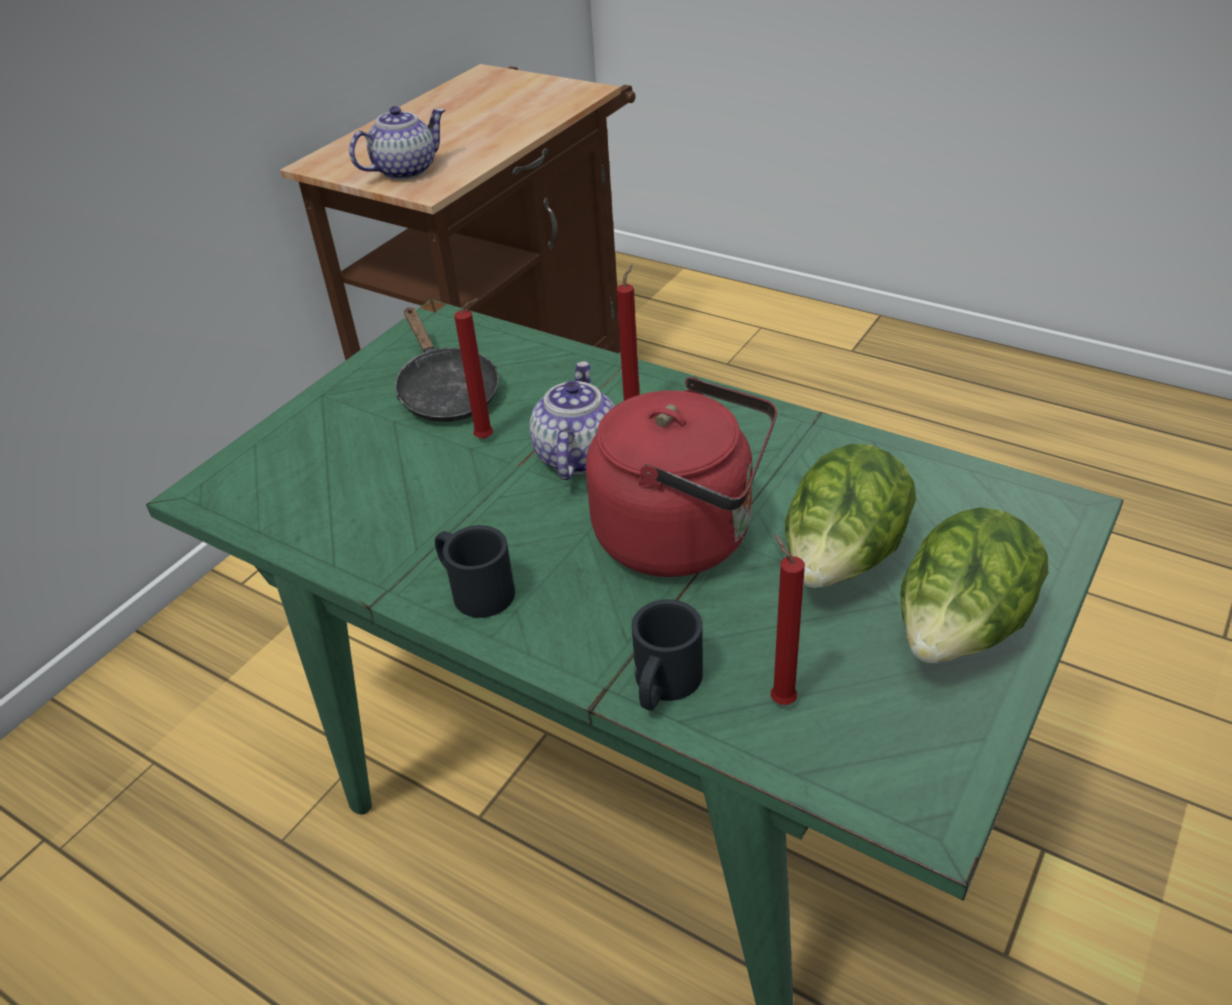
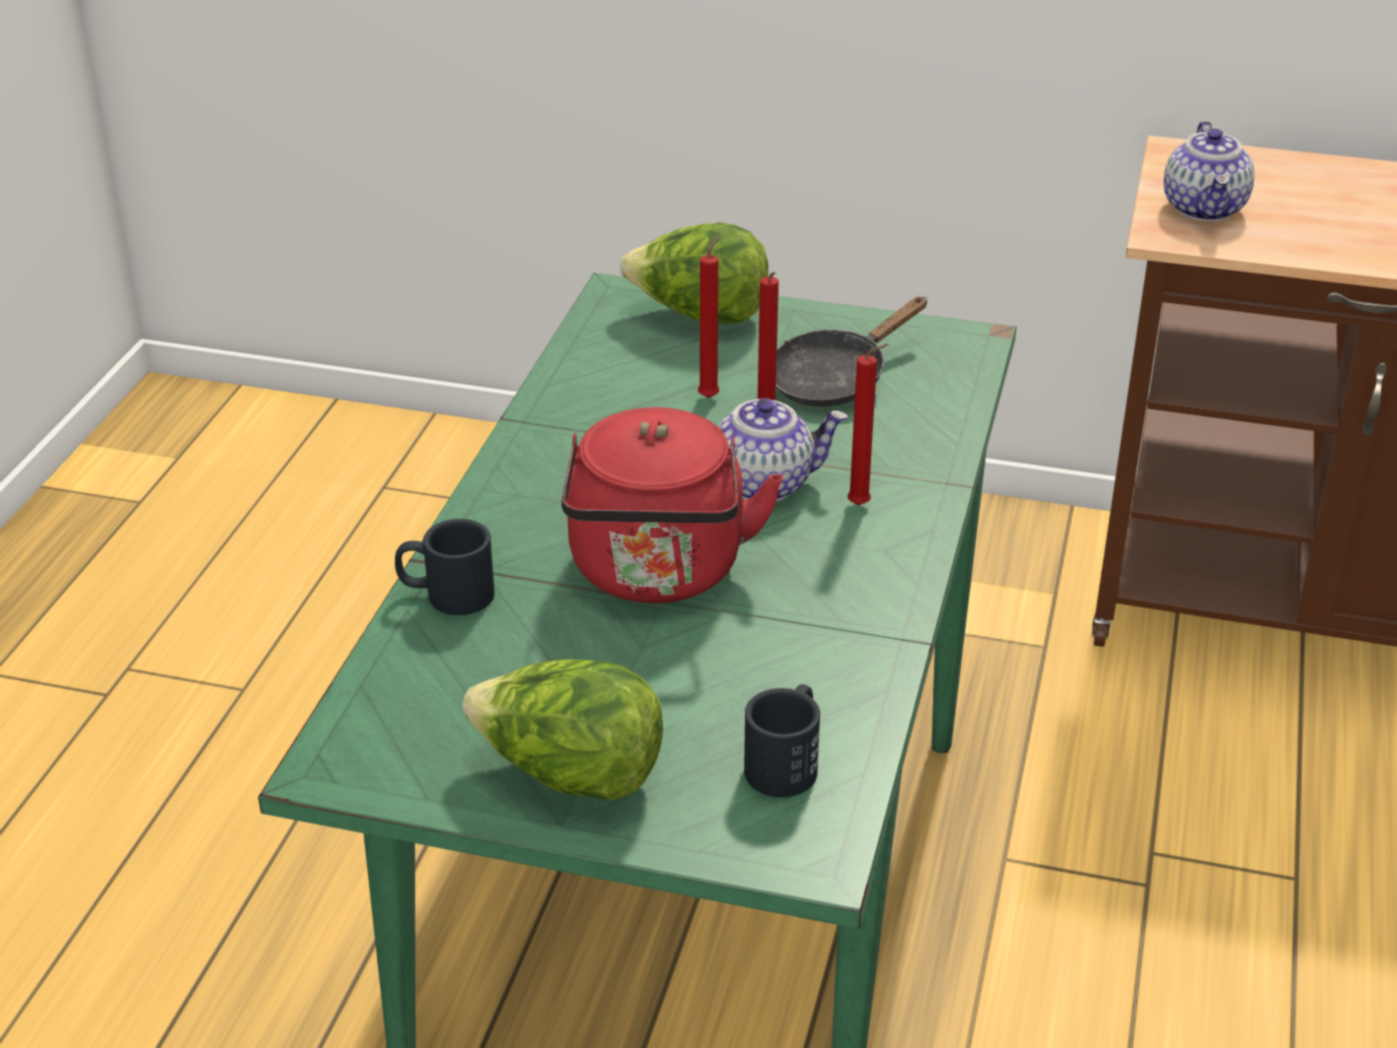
camera: 70 degrees right, 5 degrees down
(405, 170) = (1205, 209): teapot -> teapot turned 60 degrees clockwise
(474, 589) = (539, 466): black mug -> black mug (787, 761)
(780, 699) = (447, 665): red candle -> red candle (710, 396)
(842, 562) = (654, 685): lettuce -> lettuce (699, 316)

